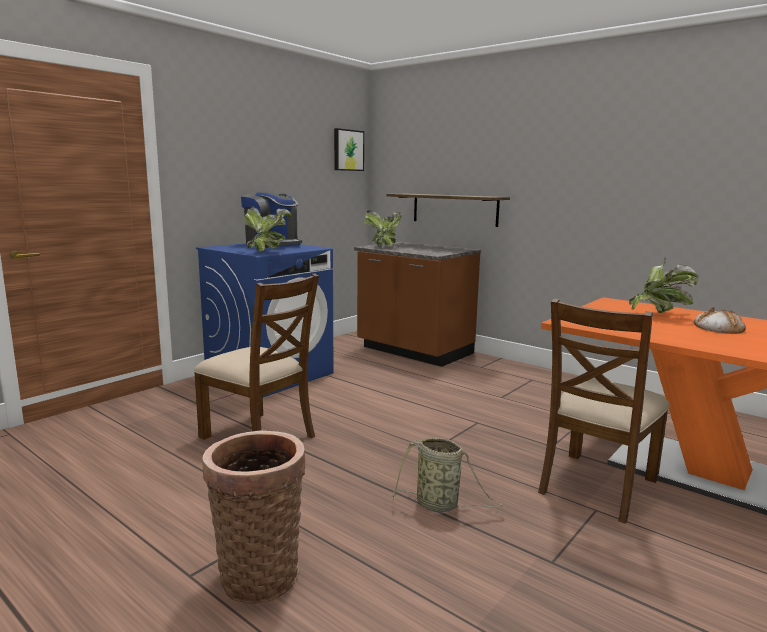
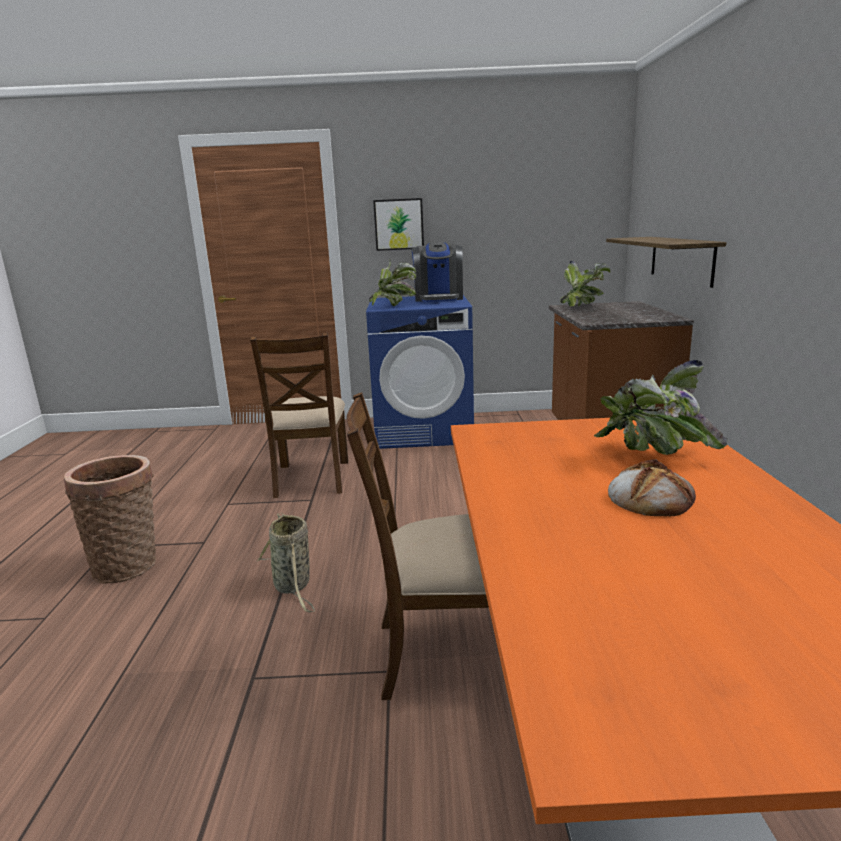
camera: 50 degrees right, 5 degrees up
(348, 150) = (588, 183): picture -> picture (399, 224)

